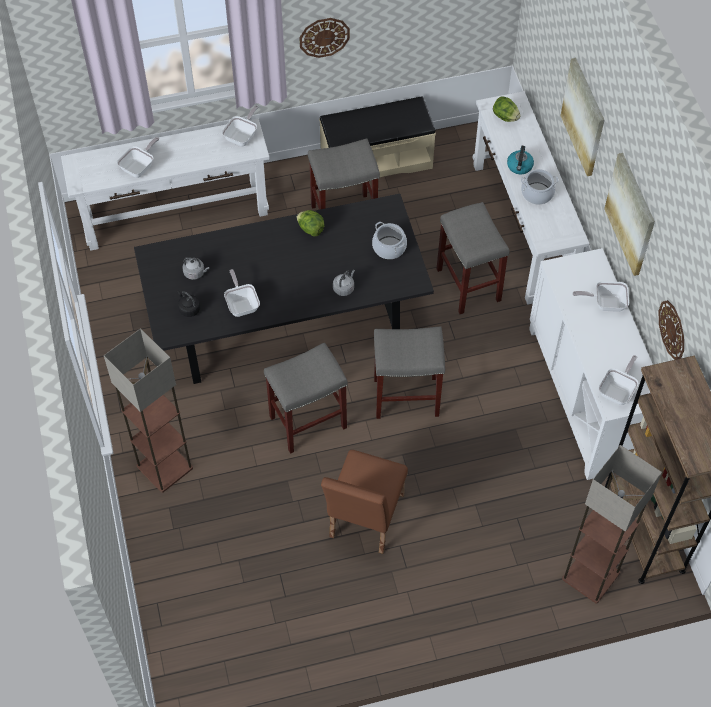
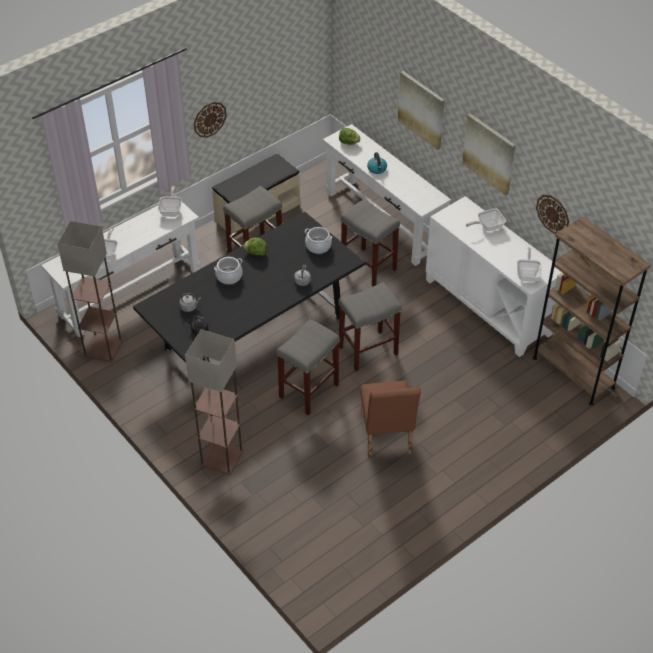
camera: 25 degrees left, 10 degrees down
(242, 304) = (236, 315): frying pan -> none
(537, 193) = (399, 181): cooking pot -> cooking pot (229, 276)
(591, 577) = (557, 413): floor lamp -> floor lamp (103, 348)

